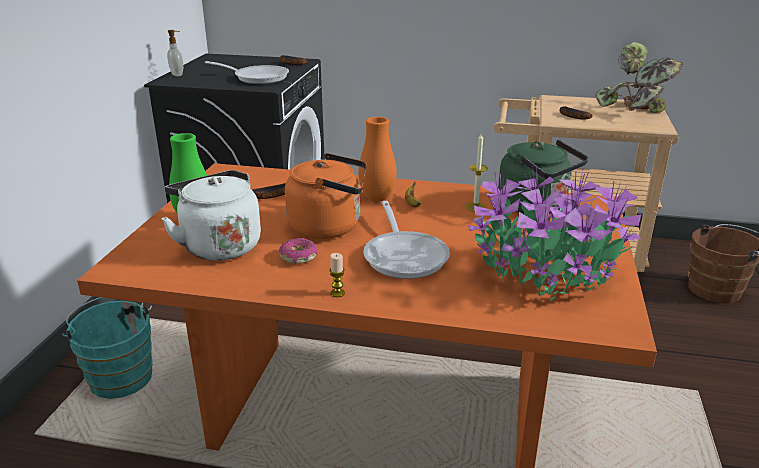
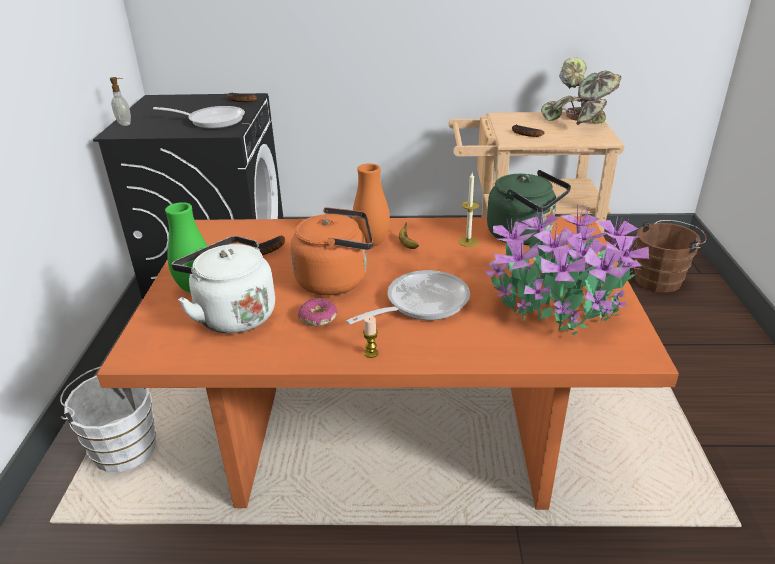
camera: 10 degrees left, 5 degrees up
(120, 376) = (123, 446): turquoise bucket -> white bucket
(404, 256) = (420, 303): frying pan -> frying pan turned 105 degrees counterclockwise

